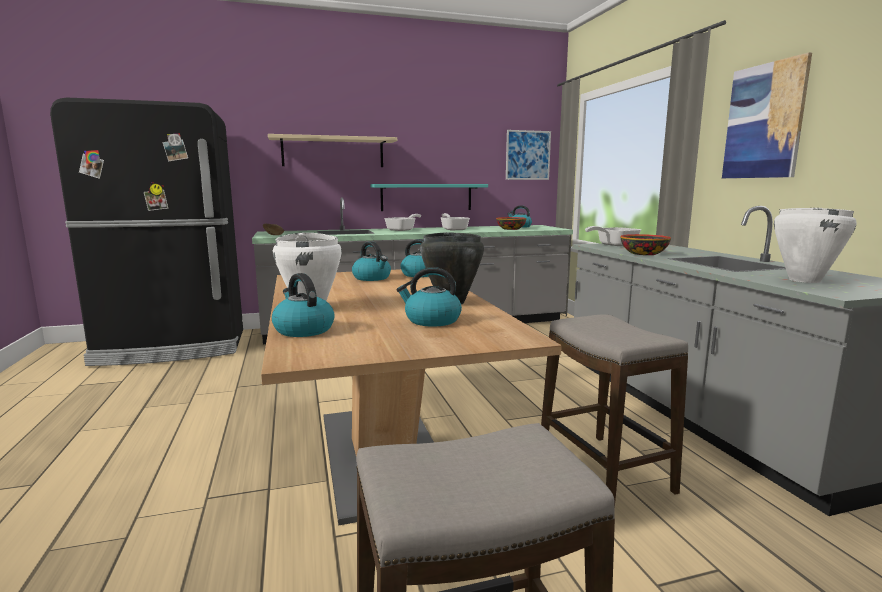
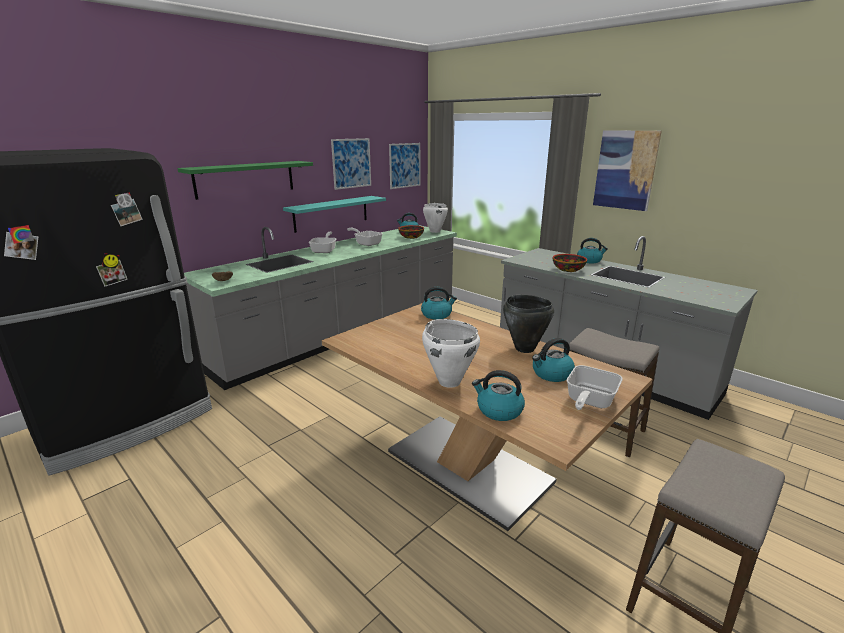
camera: 30 degrees left, 10 degrees up
(333, 152) = (245, 179): beige shelf -> green shelf
(372, 278) = (412, 328): kettle -> kettle (589, 260)
(456, 147) = (351, 163): none -> picture
(613, 245) = (528, 258): frying pan -> frying pan (588, 401)
(803, 280) = (691, 292): white cooking pot -> white cooking pot (434, 231)

